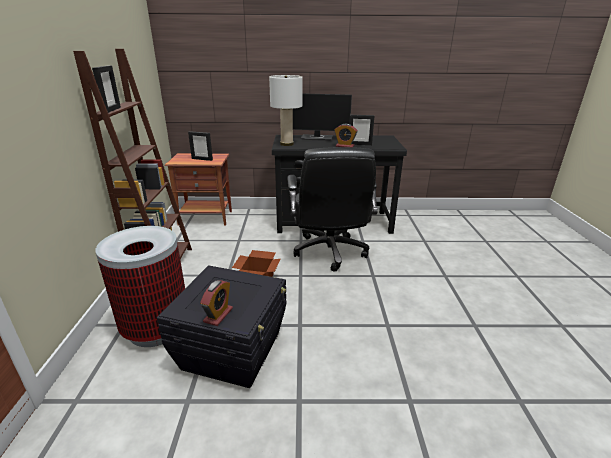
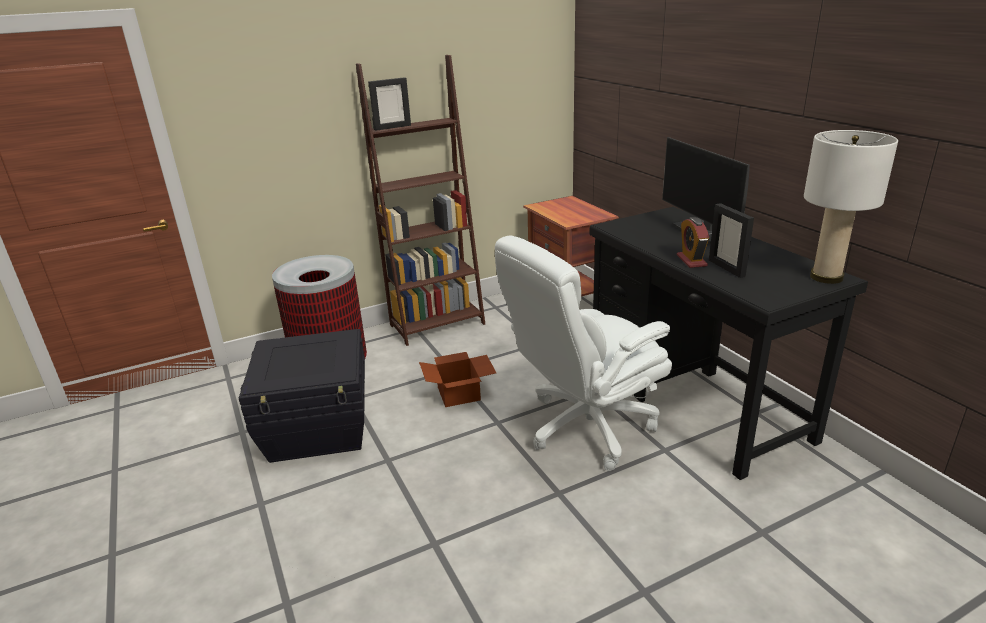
camera: 65 degrees right, 0 degrees up
(202, 159) = (569, 213): picture frame -> none
(218, 315) = (268, 367): alarm clock -> none
(286, 144) = (630, 225): white table lamp -> white table lamp (826, 277)
(329, 253) = (582, 428): black office chair -> white office chair

